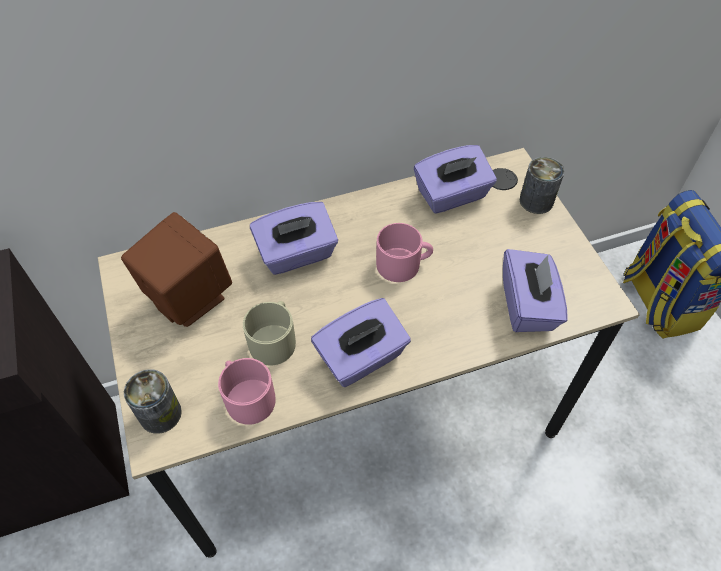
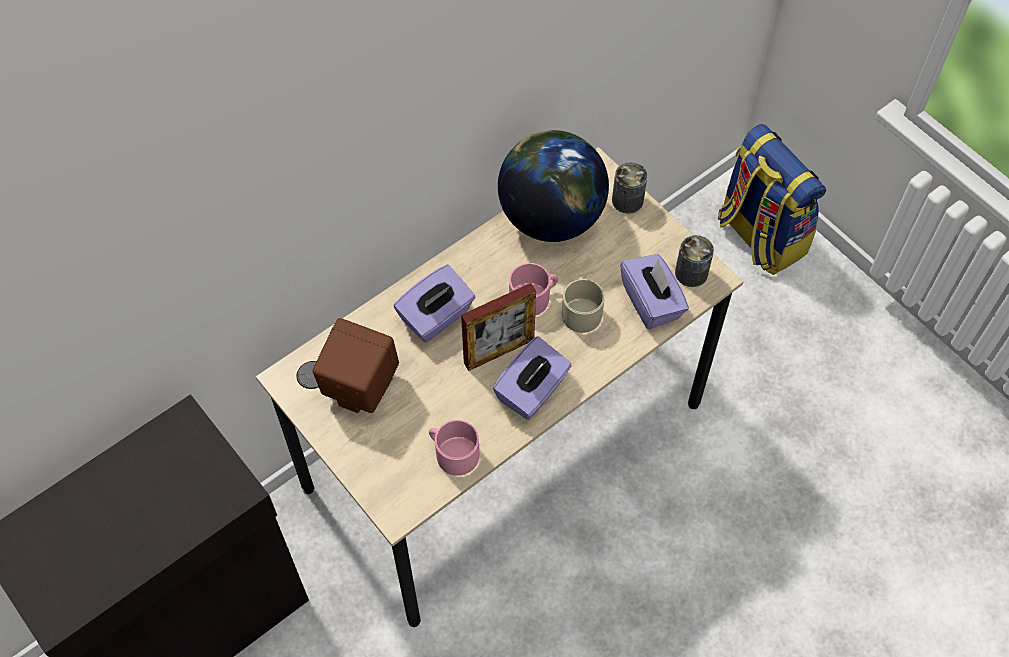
camera: 20 degrees left, 5 degrees up
(160, 414) = (388, 490): can -> can (691, 273)
(274, 339) = (453, 399): beige mug -> beige mug (581, 310)
(344, 306) = (499, 351): none -> picture frame
(452, 195) = (551, 217): purple tissue box -> globe

